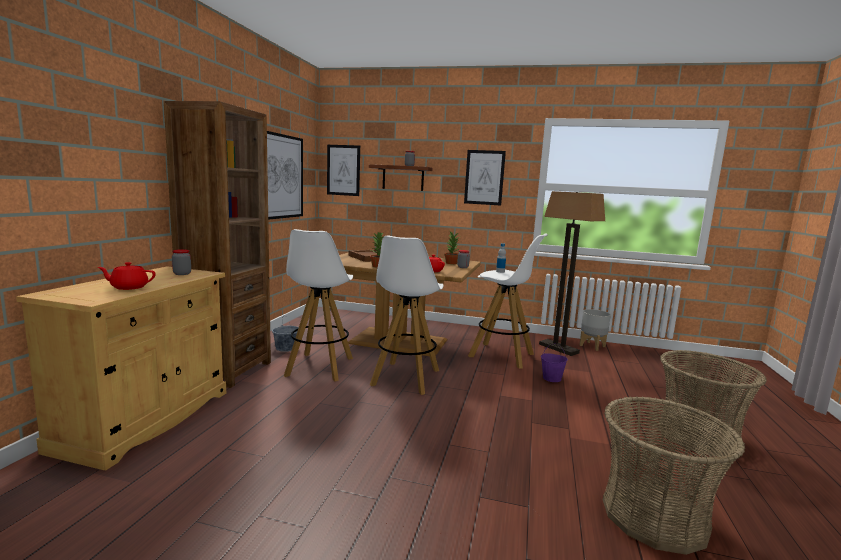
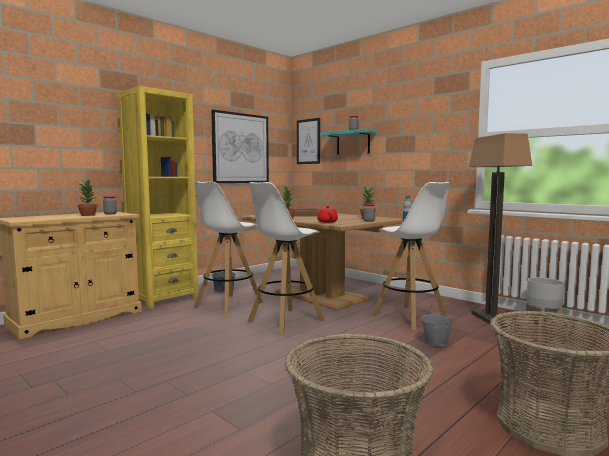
camera: 30 degrees right, 5 degrees down
(129, 287) = (57, 217): red teapot -> none
(159, 279) = (88, 215): none -> potted plant
(227, 370) = (163, 298): brown bookcase -> yellow bookcase
(403, 178) = (353, 143): brown shelf -> turquoise shelf
(484, 177) = (423, 133): picture -> none
(552, 378) = (436, 343): purple bucket -> grey bucket

